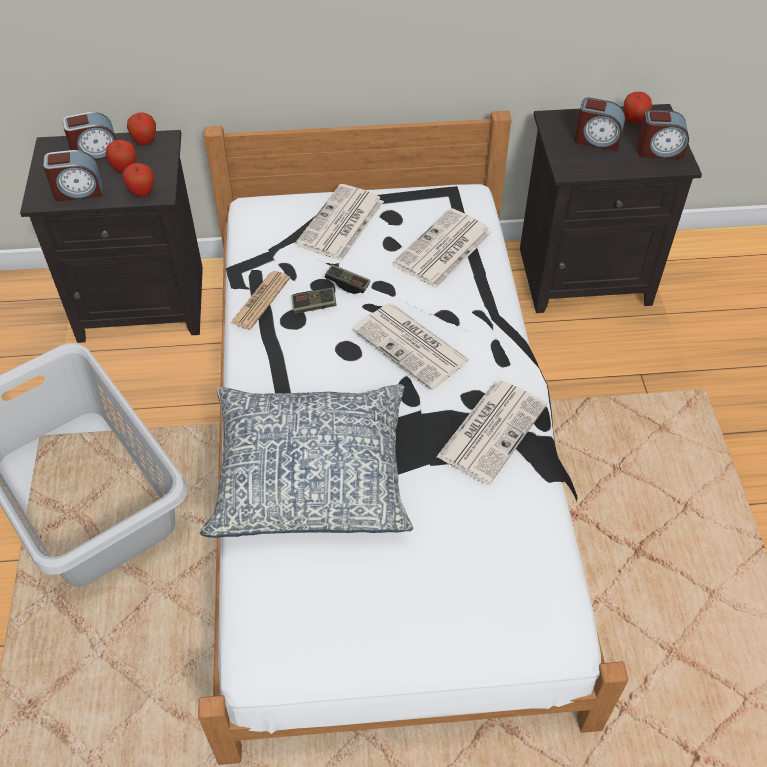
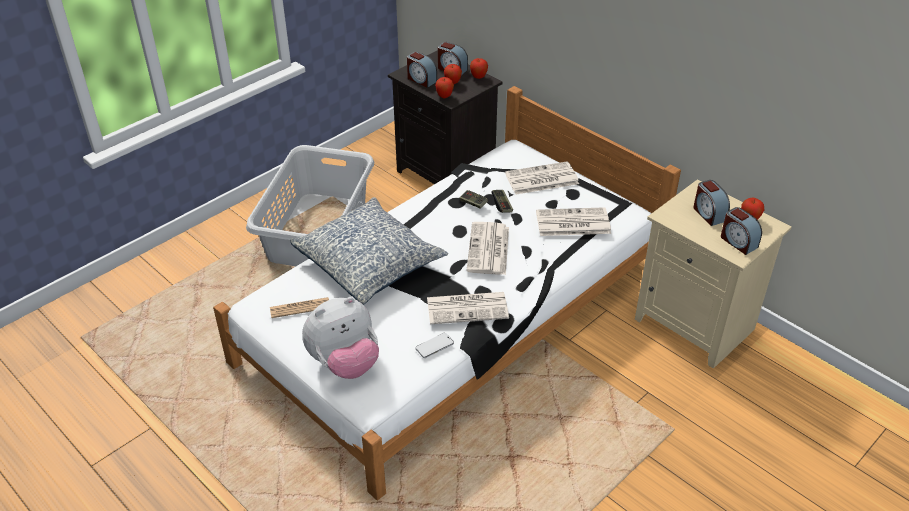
camera: 50 degrees right, 10 degrees down
(260, 301) = (454, 185): newspaper -> newspaper (300, 308)
(472, 620) = (344, 363): none -> plush toy
(525, 504) = (434, 346): none -> phone
(585, 274) = (696, 324): black nightstand -> beige nightstand

